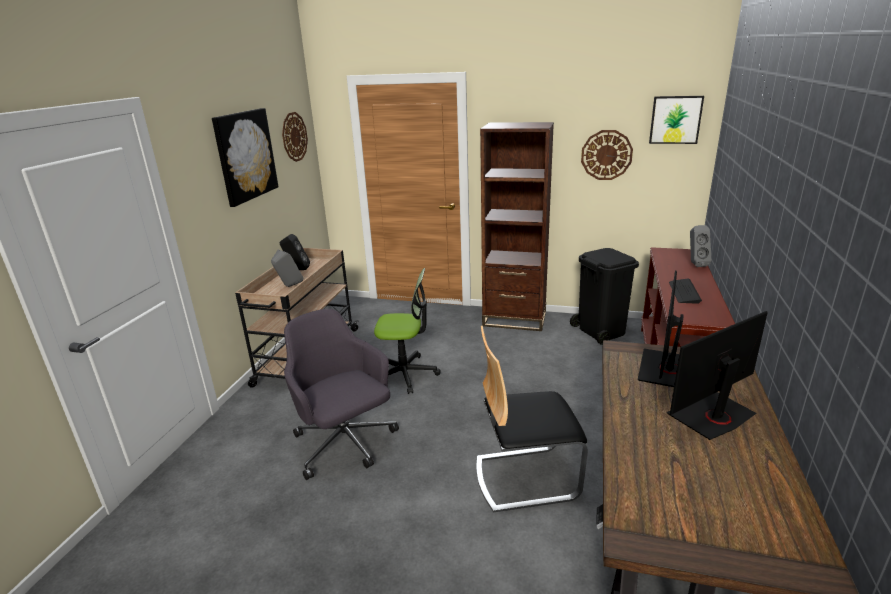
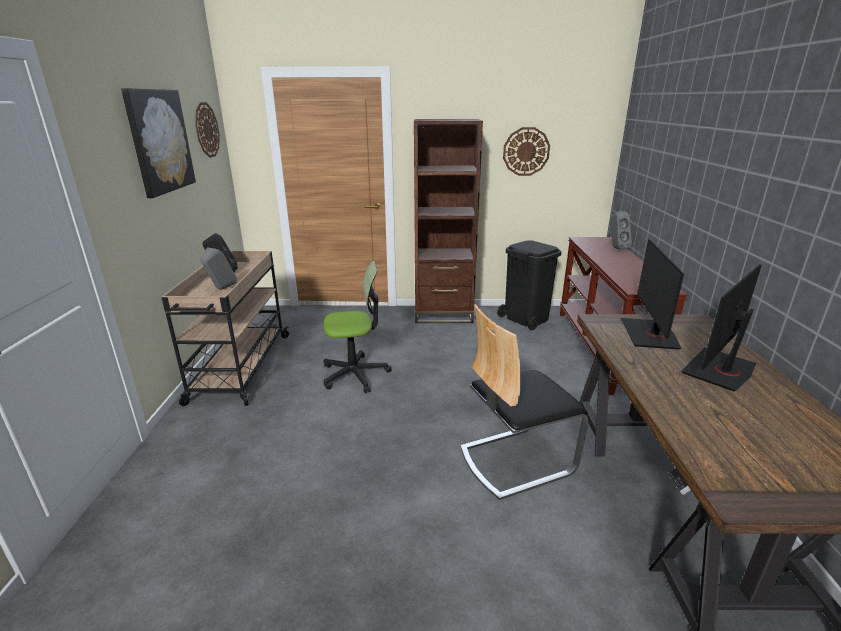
camera: 15 degrees left, 0 degrees up
(345, 444) = (314, 452): grey office chair -> none
(675, 119) = (587, 117): picture -> none
(684, 292) = (623, 269): keyboard -> none

